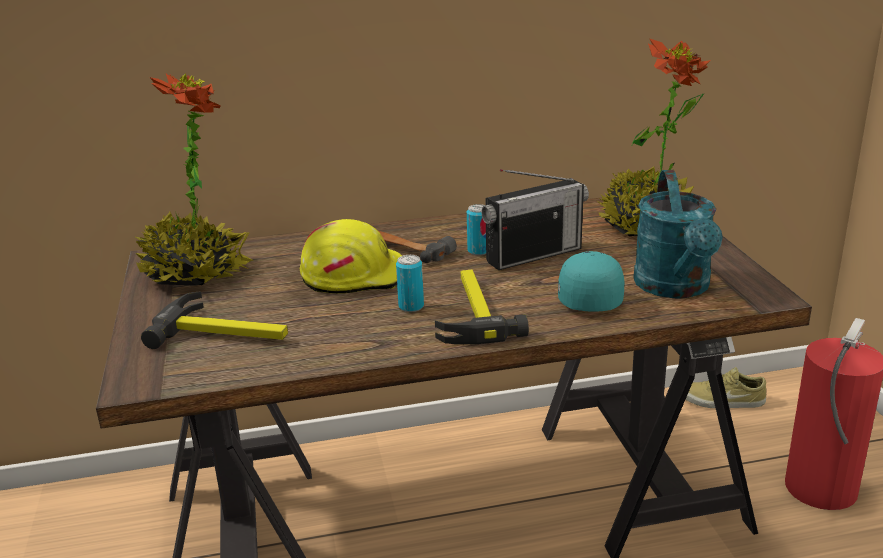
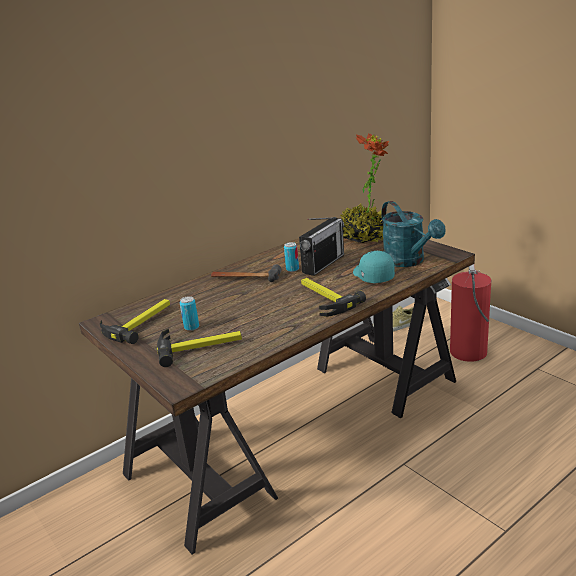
camera: 25 degrees left, 0 degrees up
(195, 273) = (140, 323): potted plant -> hammer
(354, 276) = (238, 299): yellow hard hat -> none
(411, 306) = (289, 305): can -> can (191, 327)

